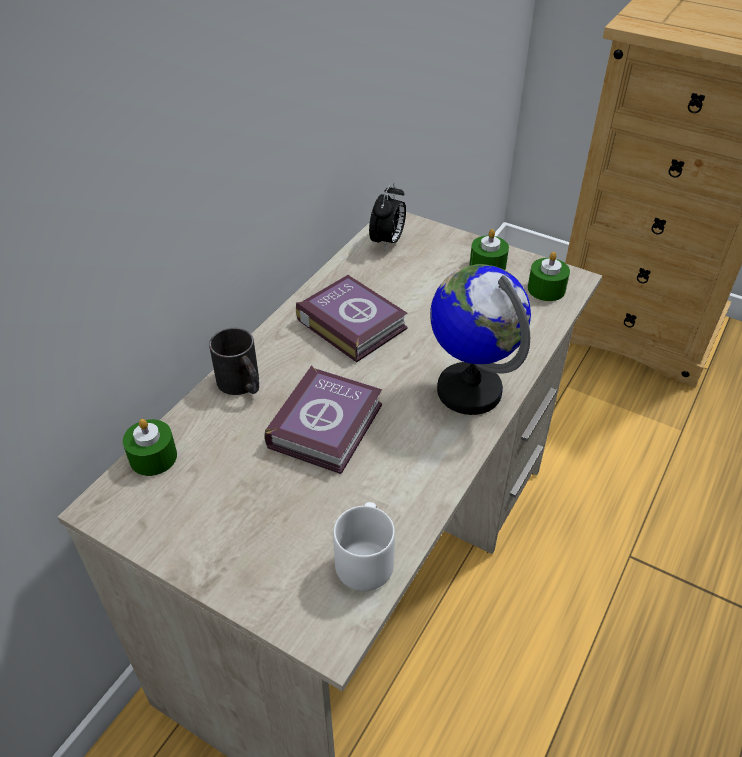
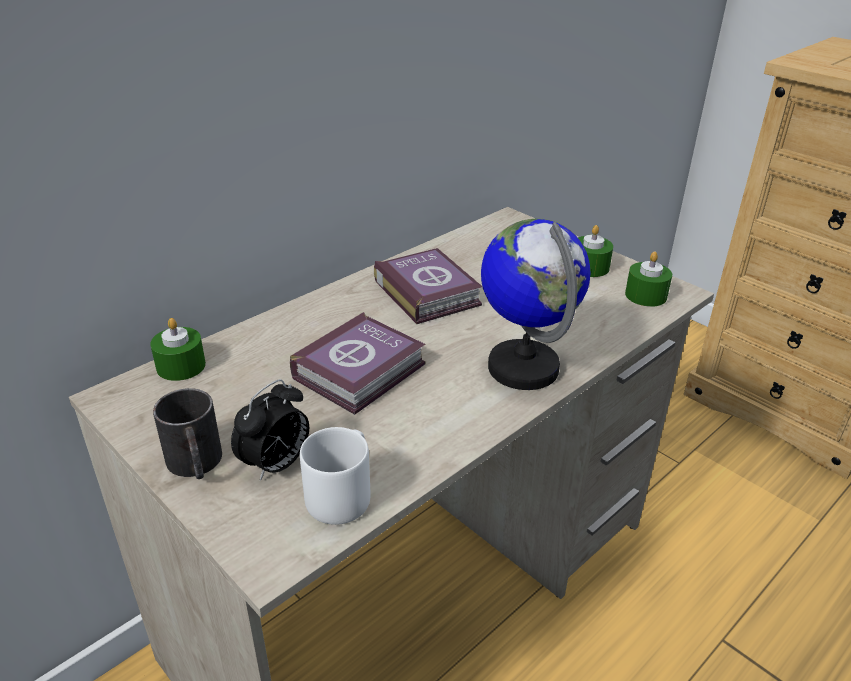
camera: 15 degrees right, 10 degrees down
(242, 385) = (296, 323): black mug -> black mug (196, 465)
(387, 242) = (494, 234): alarm clock -> alarm clock (276, 465)

